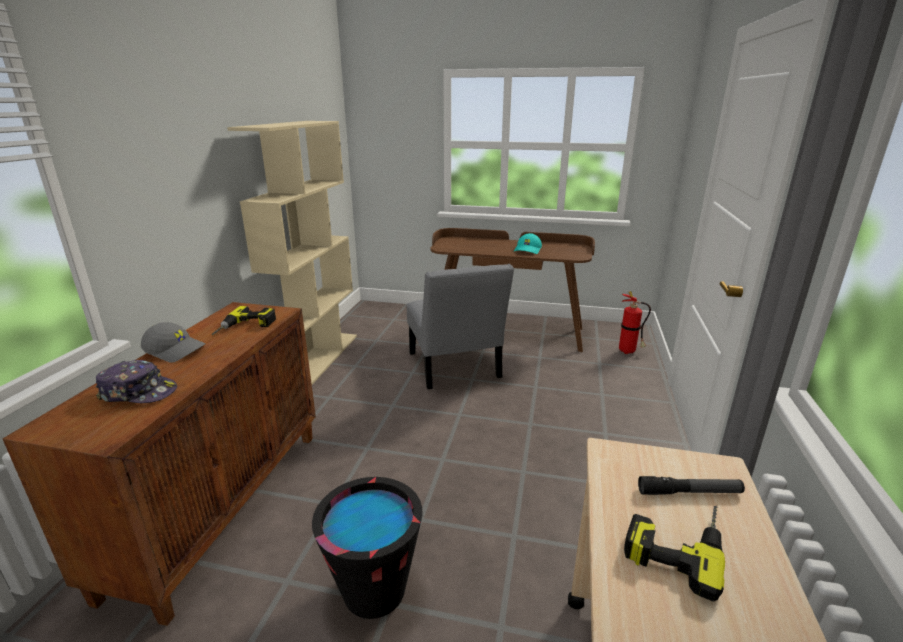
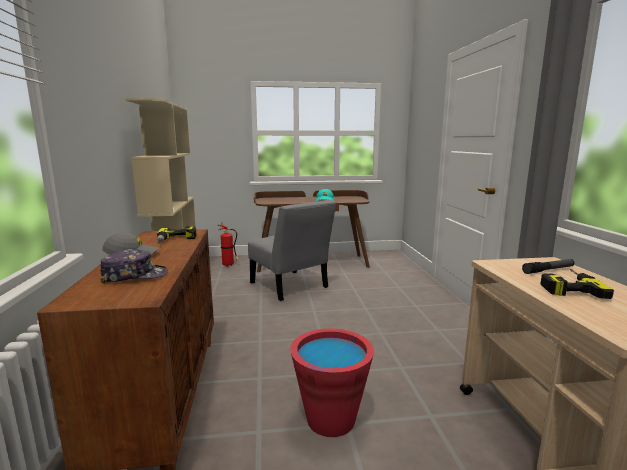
camera: 20 degrees left, 10 degrees down
(374, 590) = (331, 419): black bucket -> red bucket
(628, 352) = (398, 264): fire extinguisher -> fire extinguisher (229, 265)

